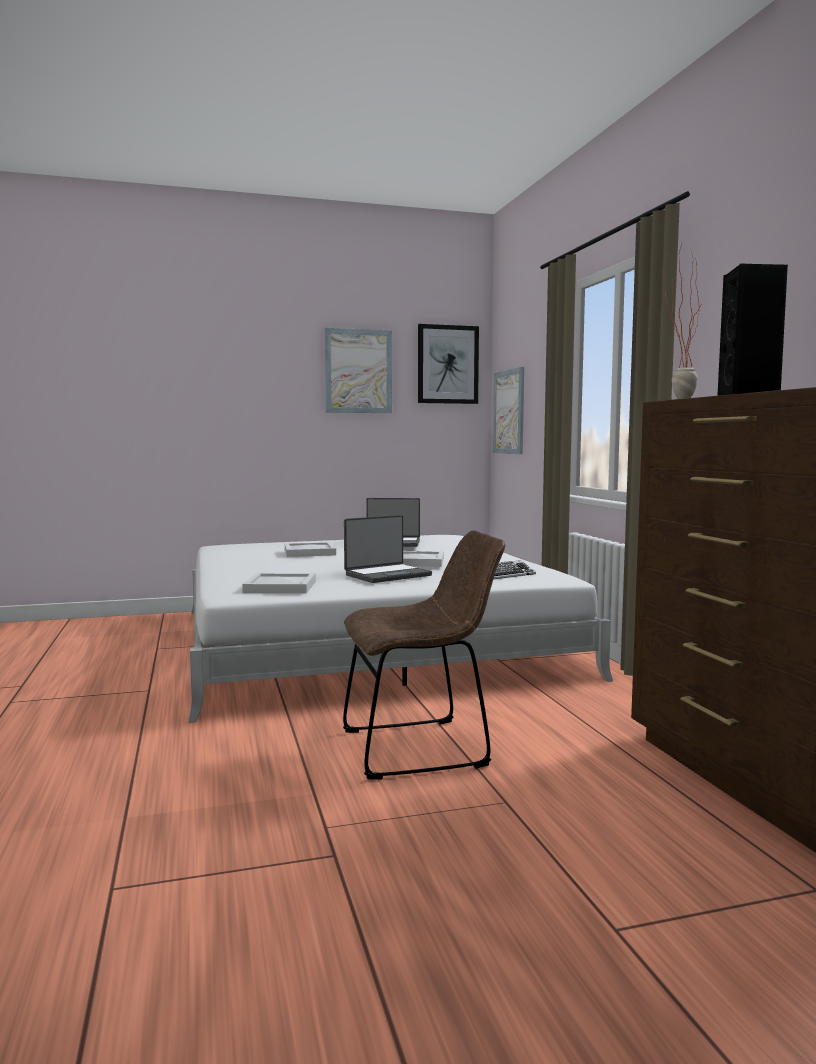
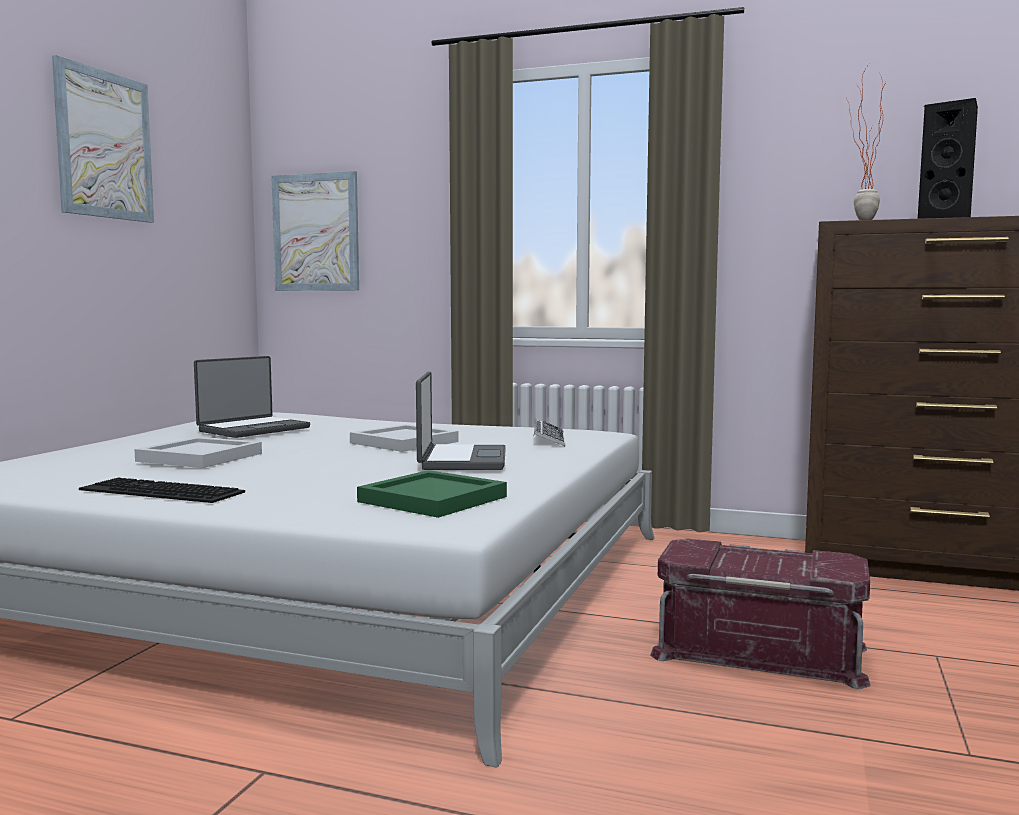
camera: 55 degrees left, 0 degrees up
(235, 562) = (157, 491): none -> keyboard
(279, 587) = (433, 500): white tray -> green tray
(422, 747) = (759, 651): brown chair -> red storage box
(447, 364) = (210, 154): picture -> none

